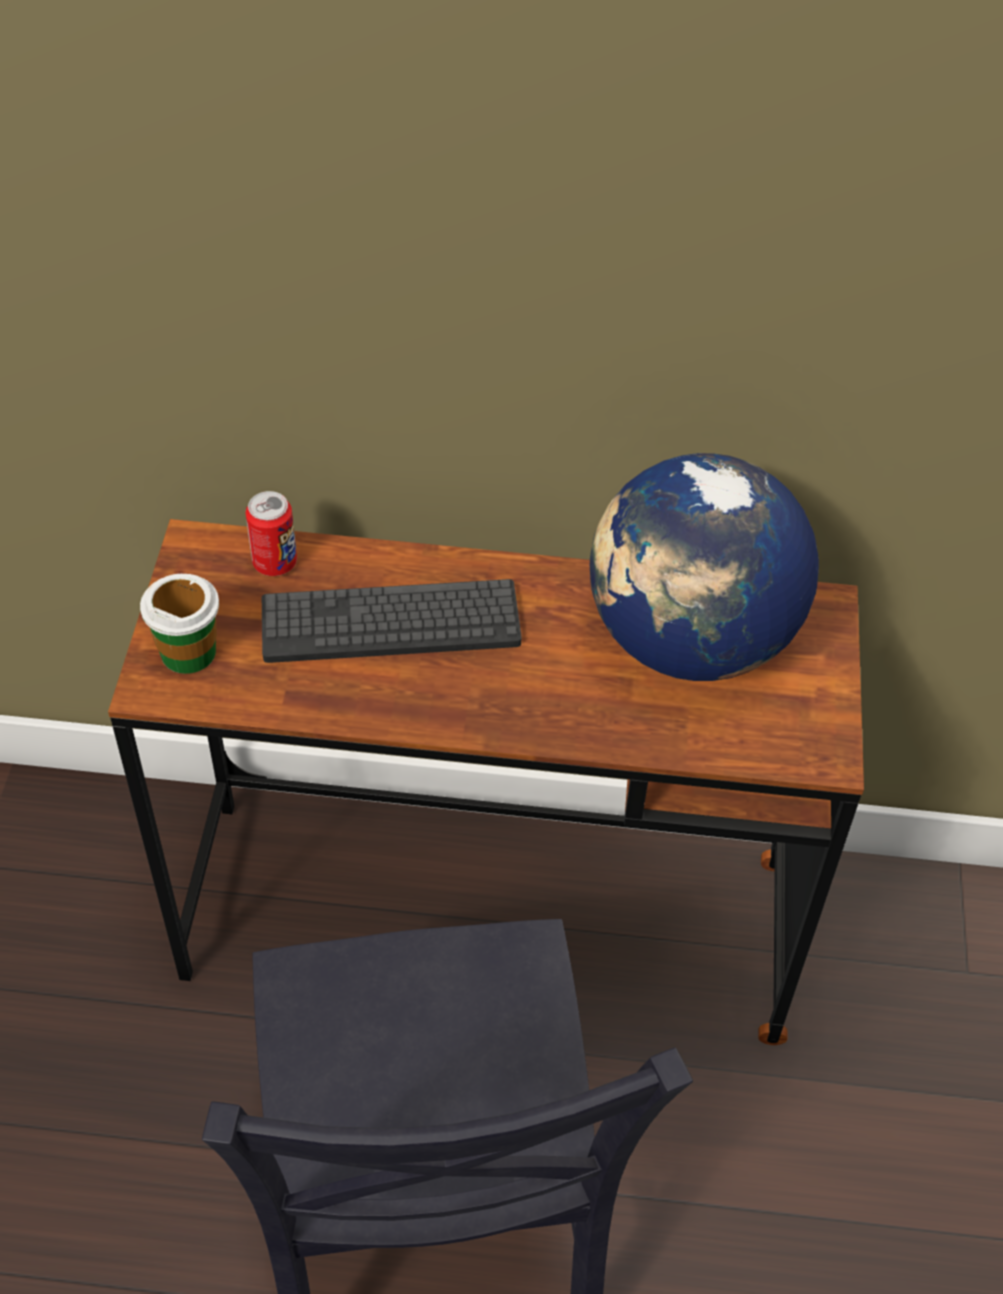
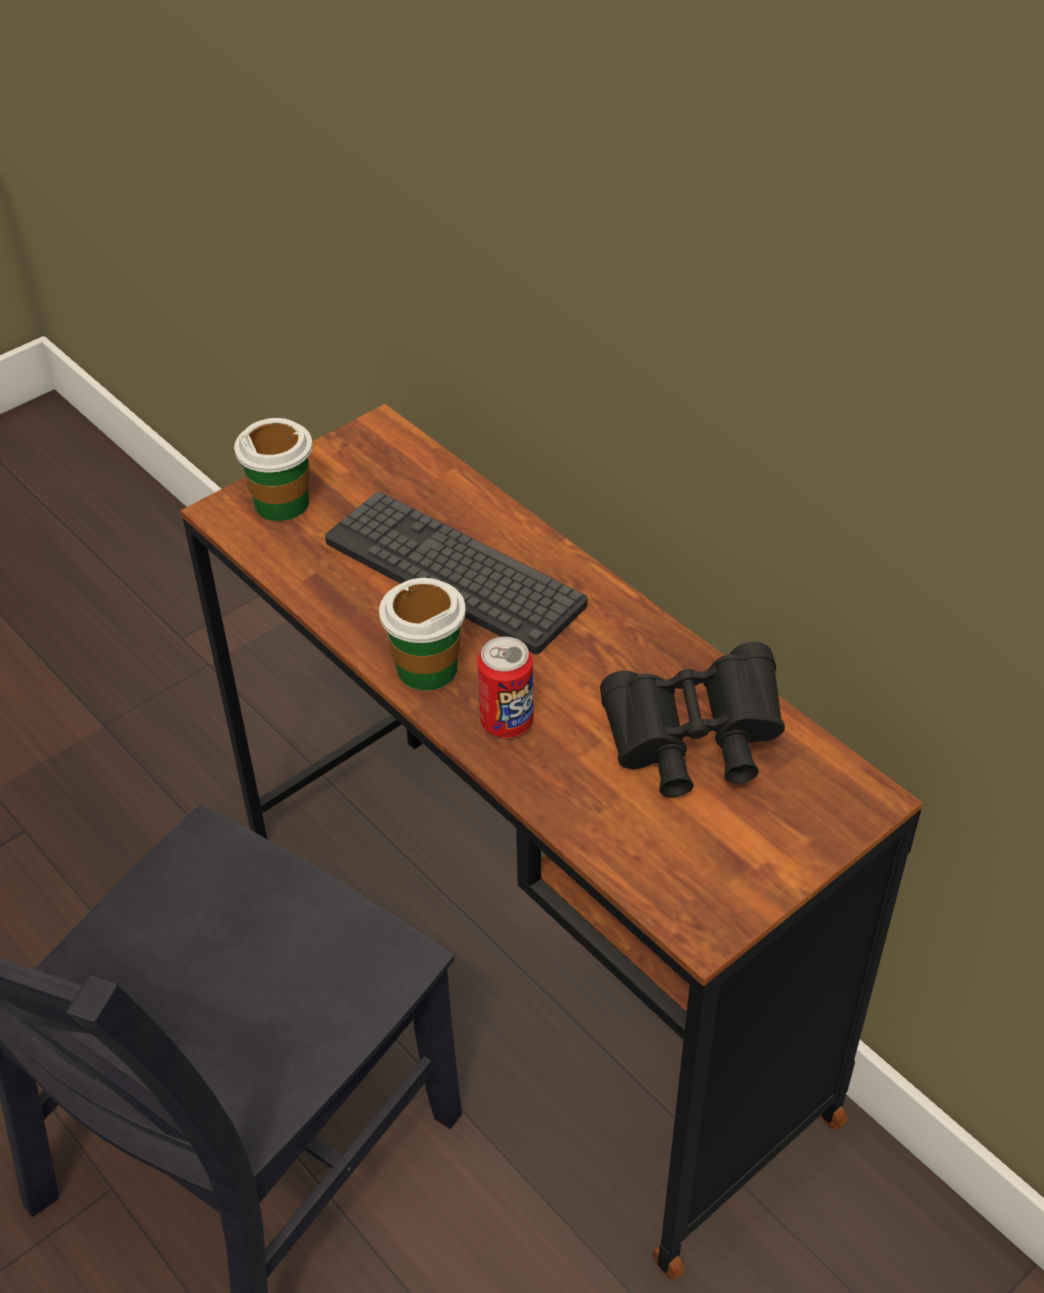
camera: 45 degrees right, 5 degrees down
(275, 563) = (420, 477): can -> can (507, 722)
(457, 707) = (427, 668): none -> cup
(689, 640) = (692, 744): globe -> black binoculars

